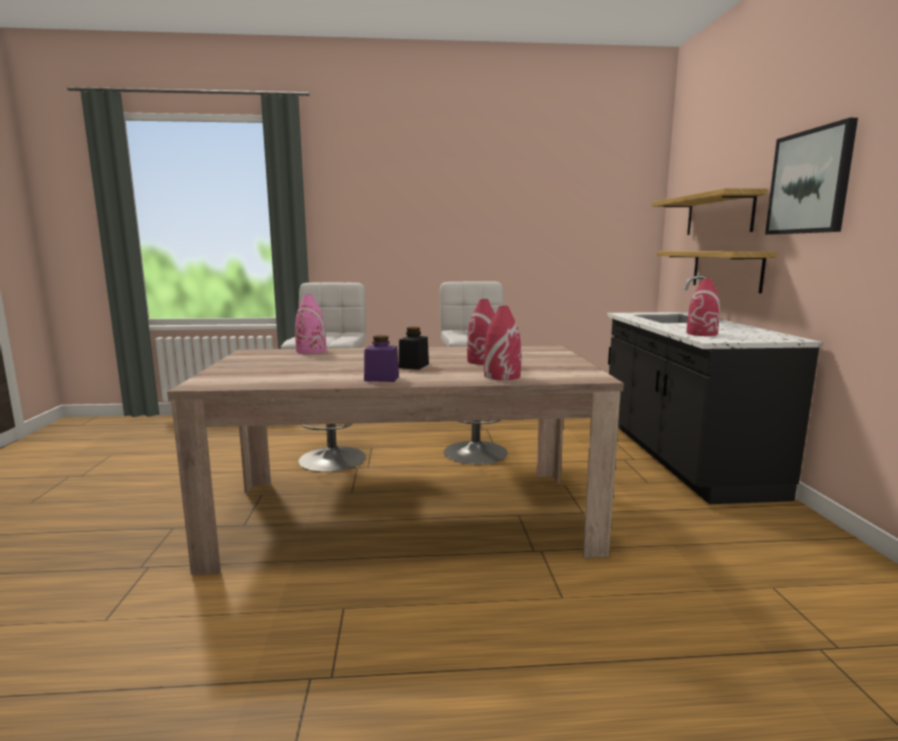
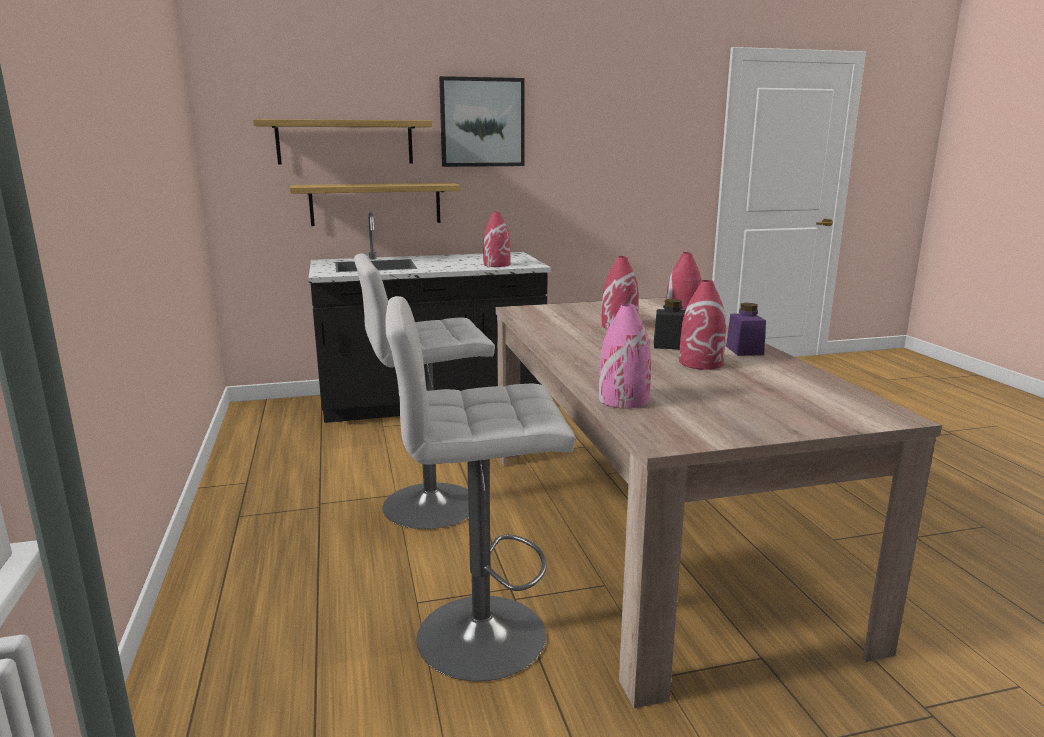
camera: 100 degrees left, 5 degrees up
(360, 367) = (701, 363): none -> red vase

